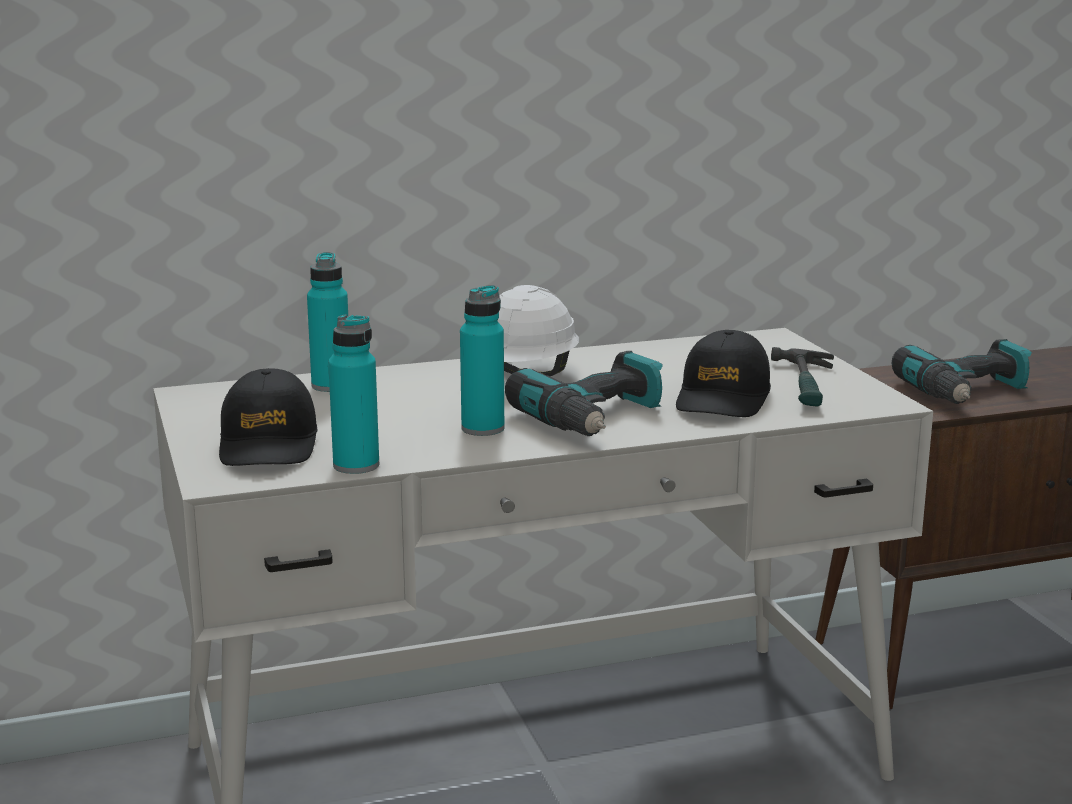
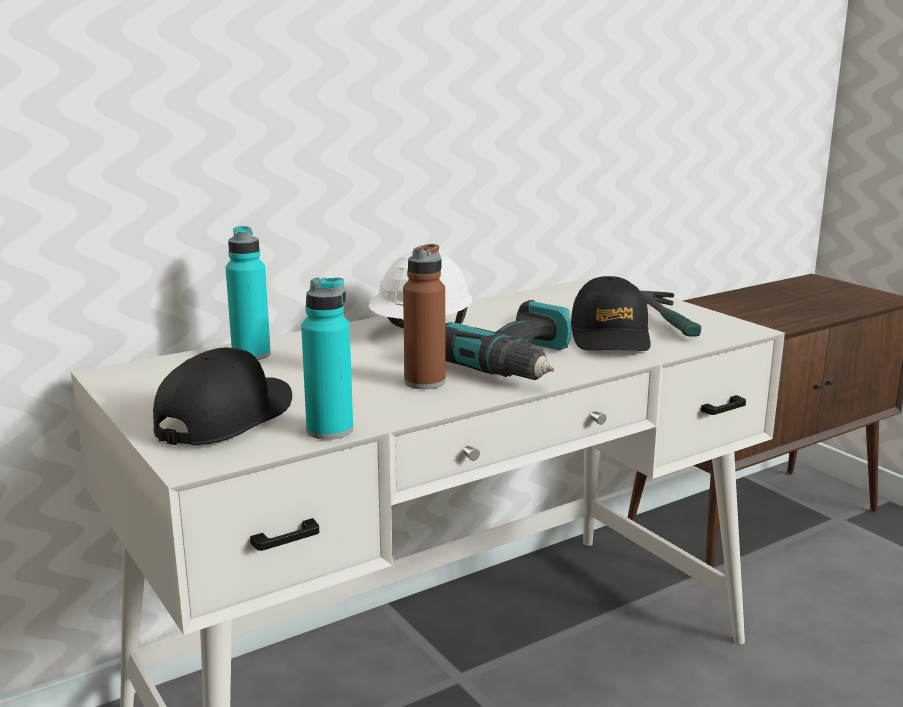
camera: 15 degrees left, 0 degrees up
(269, 444) = (226, 417): black cap -> black cap turned 135 degrees counterclockwise
(483, 429) = (425, 382): turquoise bottle -> brown bottle
(968, 393) = (753, 318): power drill -> none

